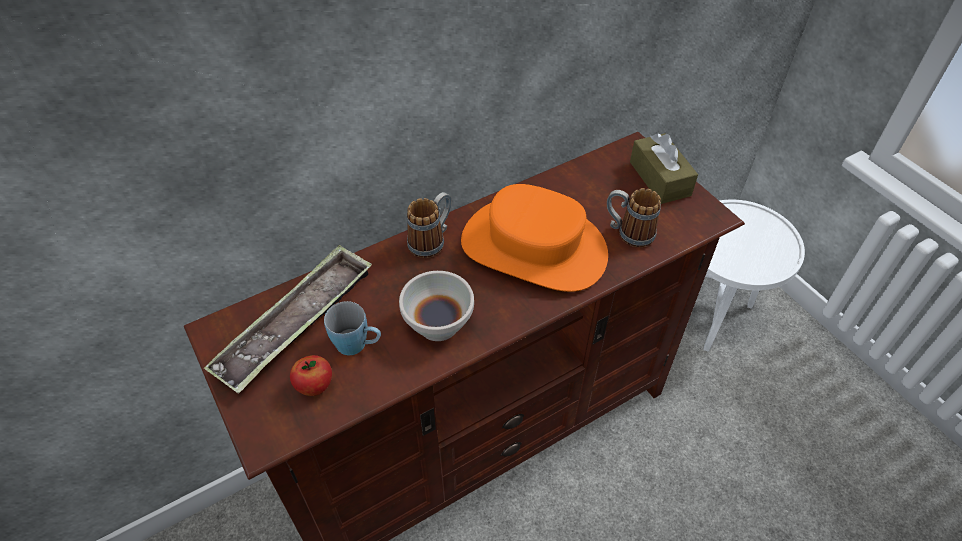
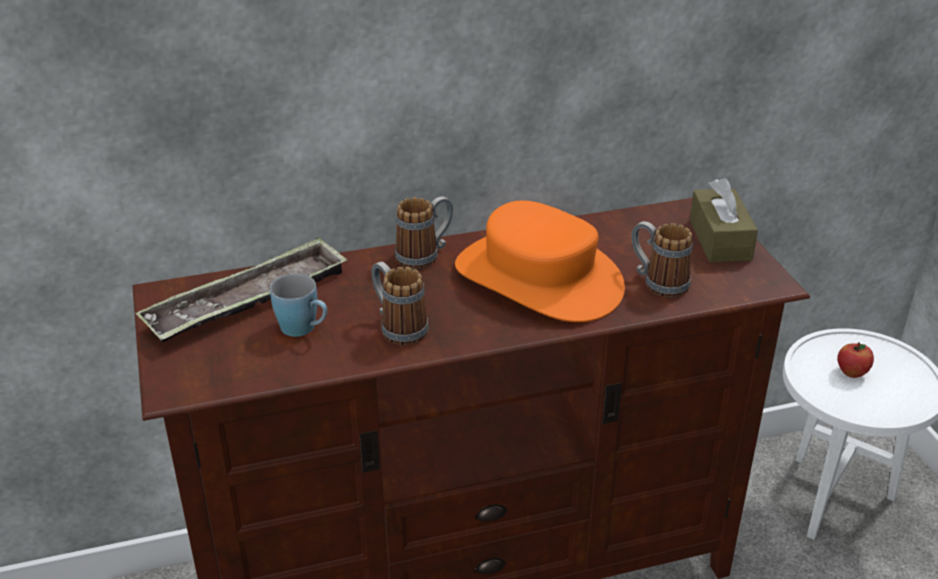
camera: 15 degrees right, 15 degrees down
(315, 386) = (243, 355): apple -> apple (851, 373)
(437, 325) = (398, 327): white bowl -> mug

